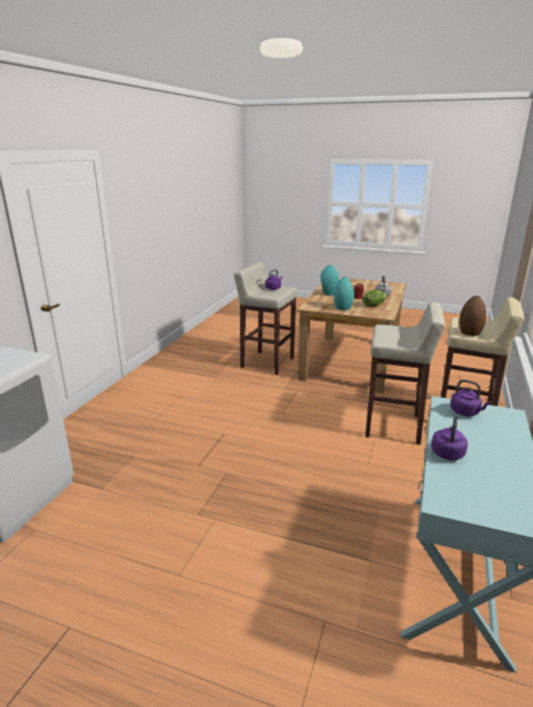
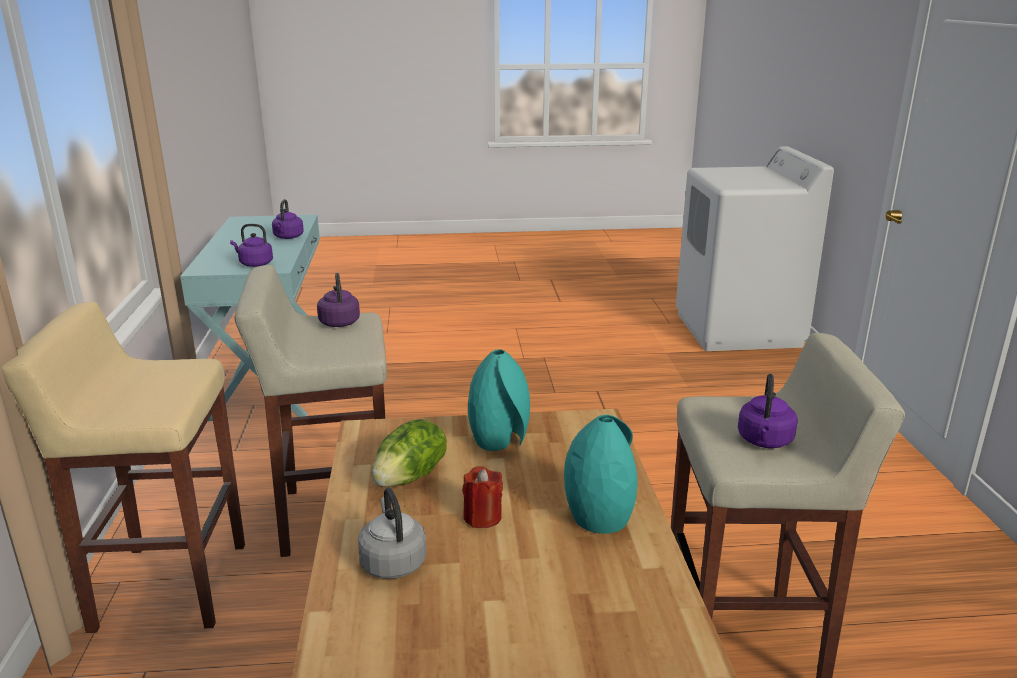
camera: 155 degrees right, 0 degrees up
(394, 341) = (339, 322): none -> purple kettle
(469, 333) = (172, 368): brown vase -> none

